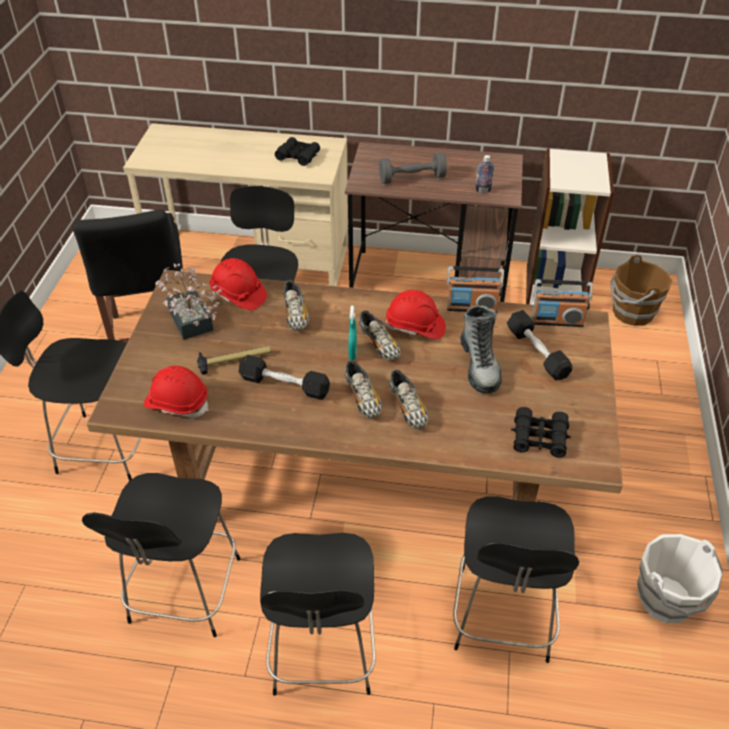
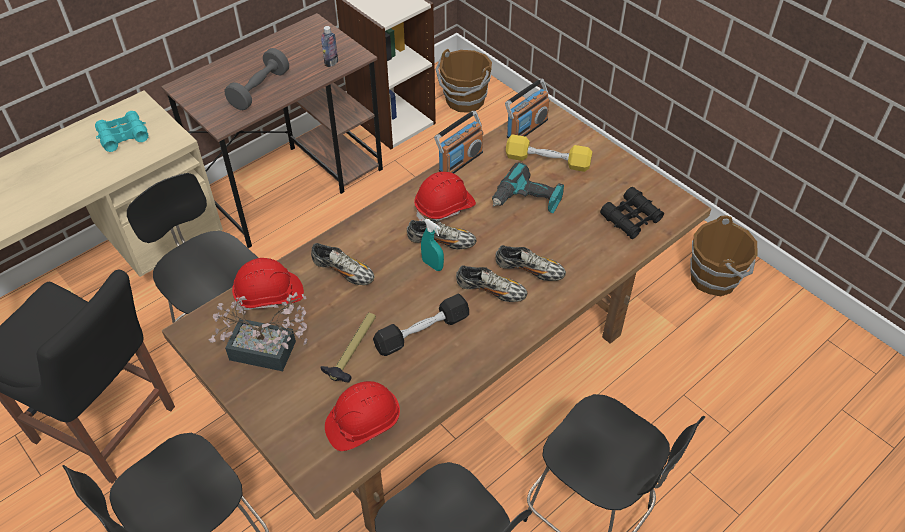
camera: 50 degrees left, 5 degrees up
(298, 156) = (123, 136): black binoculars -> turquoise binoculars
(479, 365) = (527, 200): boot -> power drill
(502, 618) = (654, 379): black chair -> none
(537, 352) = (547, 161): black dumbbell -> yellow dumbbell
(667, 600) = (715, 278): white bucket -> brown bucket

